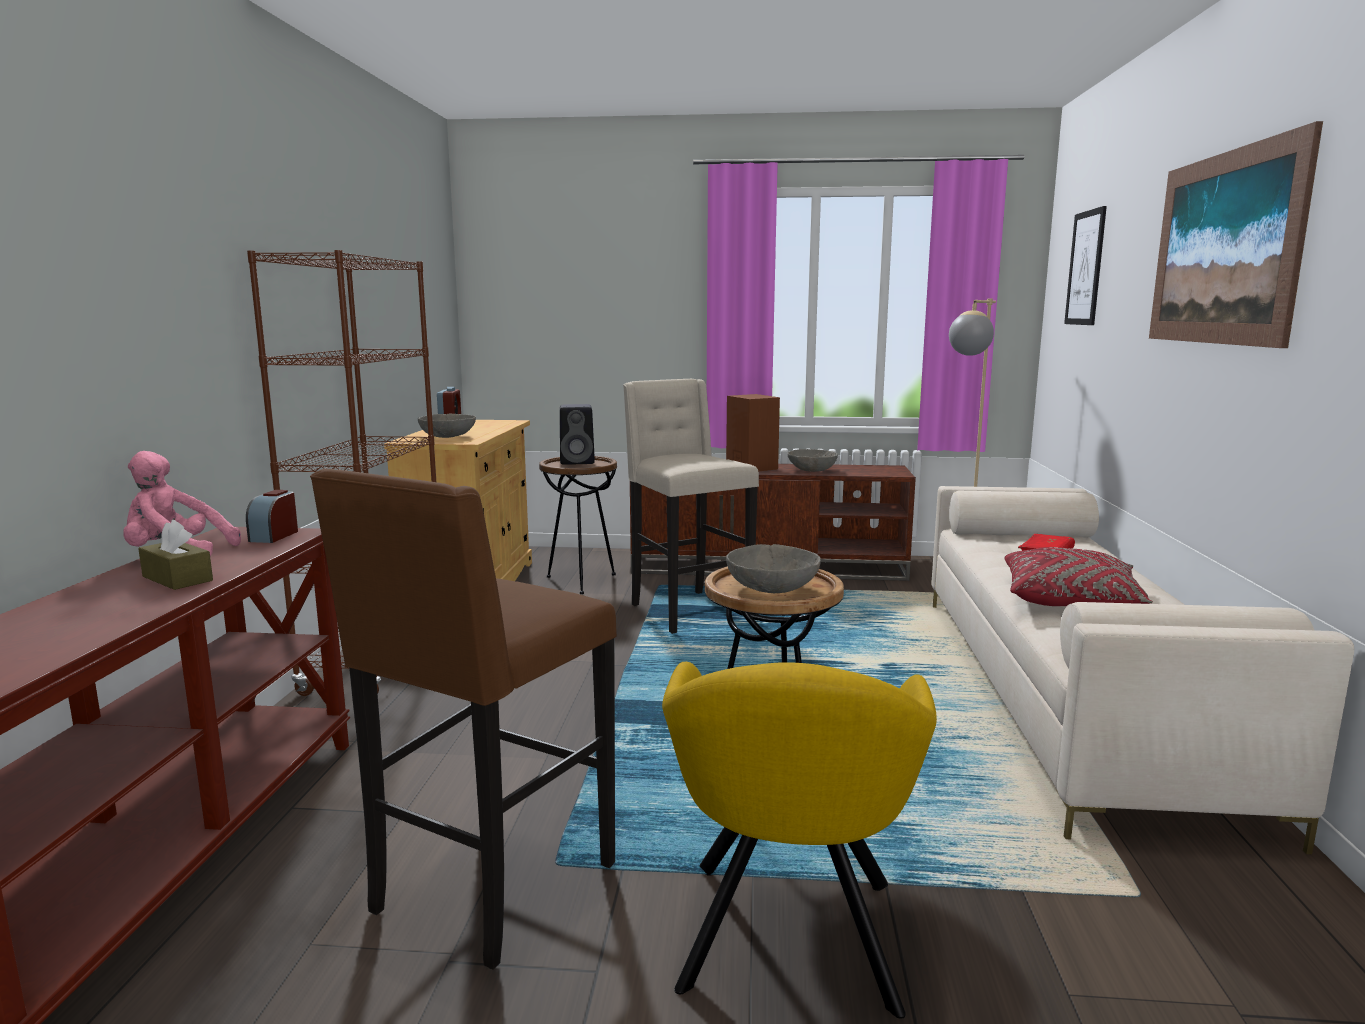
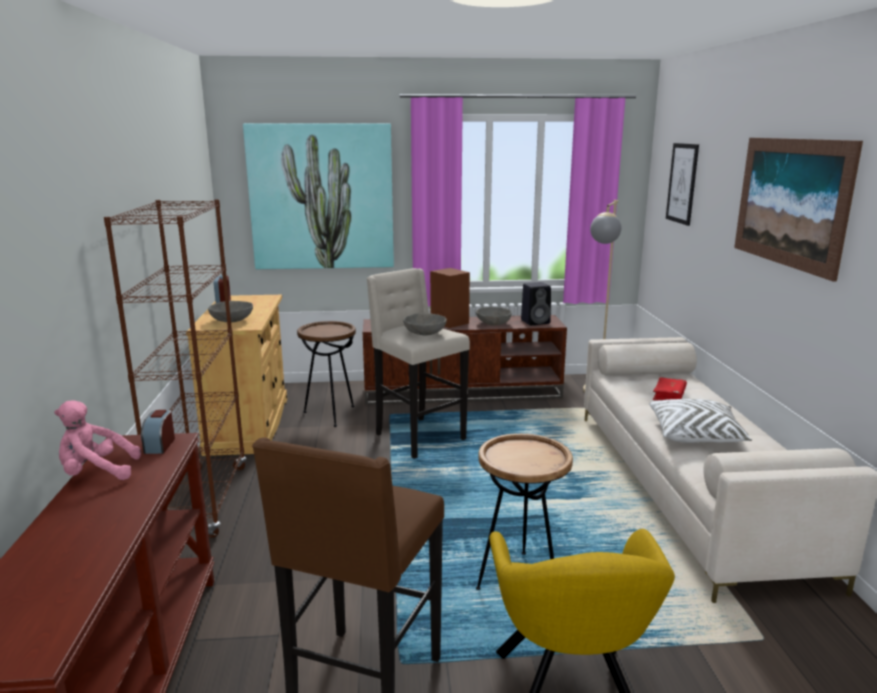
camera: 10 degrees left, 5 degrees up
(177, 578) = (117, 501): brown tissue box -> none
(578, 461) = (326, 328): black speaker -> black speaker (536, 322)
(591, 299) = (322, 197): none -> picture
(771, 589) = (525, 459): grey bowl -> grey bowl (424, 333)
(1070, 601) = (696, 435): red pillow -> white pillow

